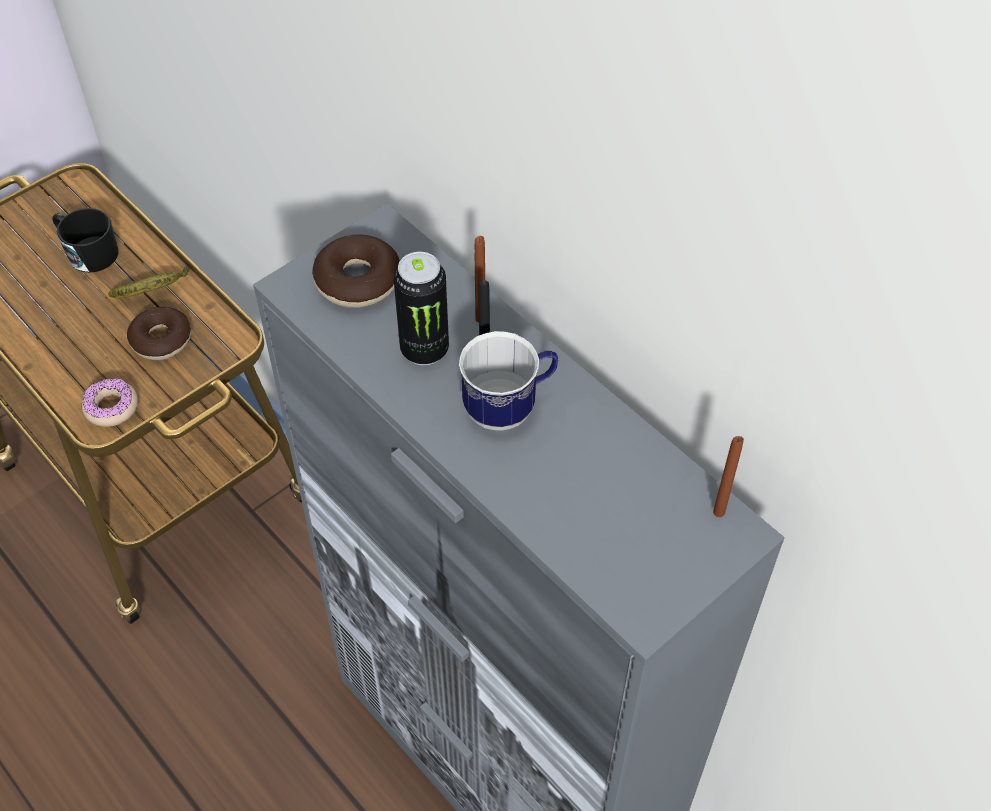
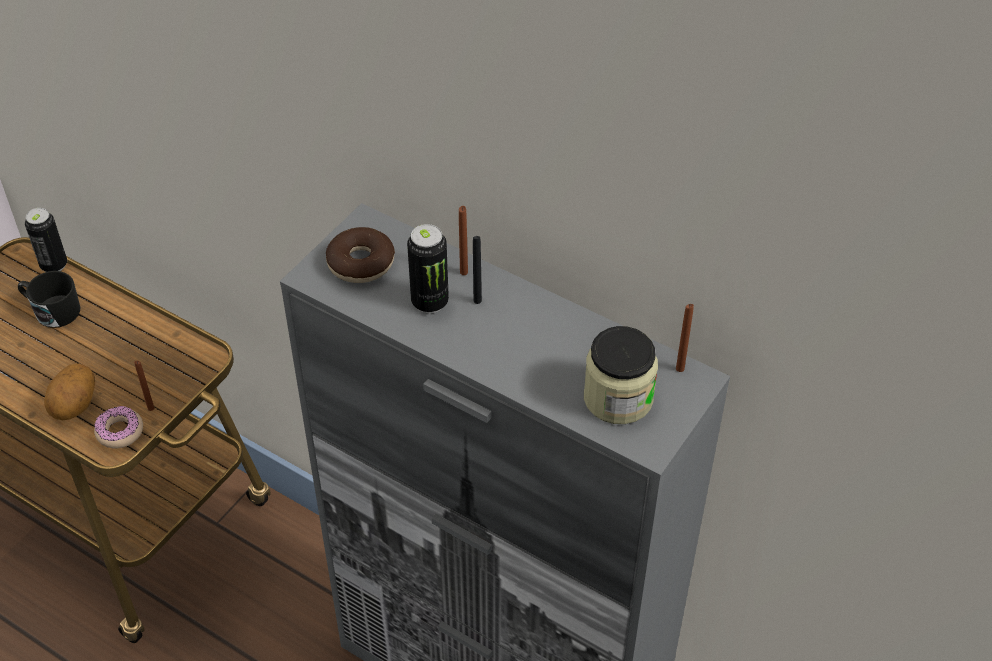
camera: 15 degrees left, 5 degrees down
(75, 367) = (76, 406): none -> potato
(106, 201) = (54, 265): none -> can
(153, 291) = (123, 331): banana -> none
(154, 387) = (151, 408): none -> brown candle
(161, 340) = (144, 369): donut -> none
(509, 407) = (507, 329): mug -> none
(623, 535) = (618, 398): none -> jar

